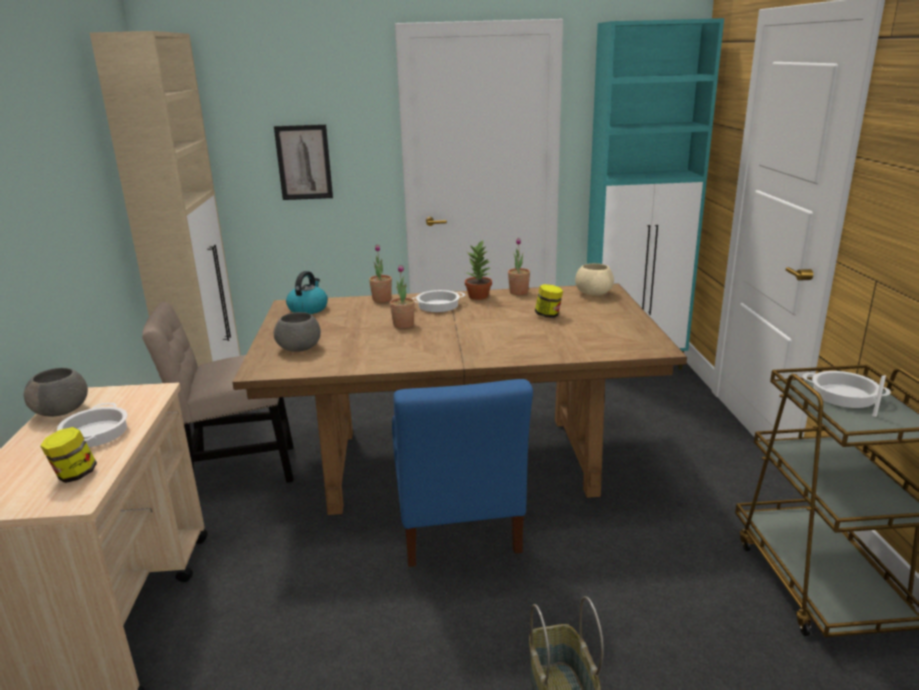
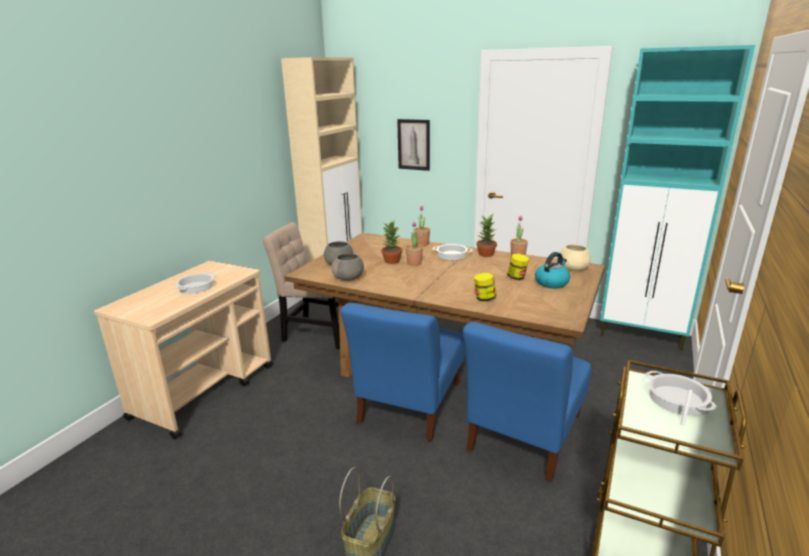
camera: 30 degrees right, 0 degrees up
(62, 410) = (197, 271): grey bowl -> grey bowl (349, 278)
(74, 475) = (165, 305): jar -> jar (484, 298)
(308, 308) = (373, 241): kettle -> kettle (551, 282)
(369, 328) = (391, 261): none -> potted plant
(614, 508) = (523, 436): none -> blue chair

